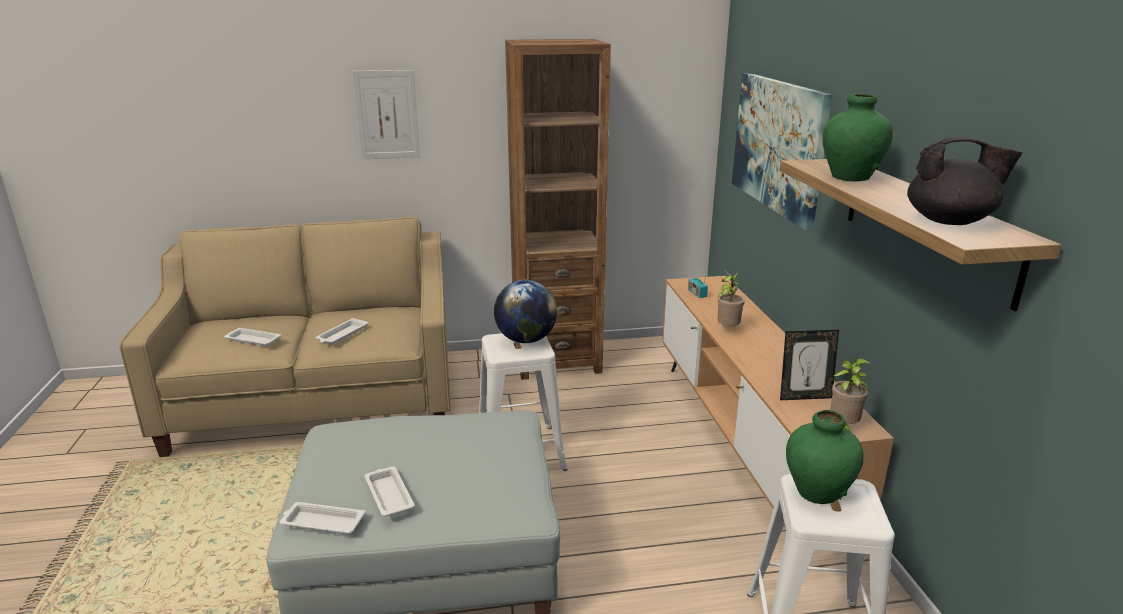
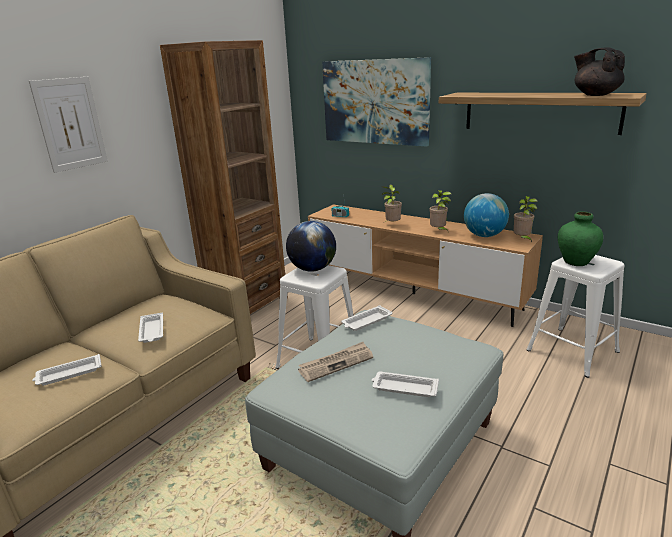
camera: 45 degrees left, 0 degrees up
(322, 522) = (400, 429): white tray -> white tray (366, 321)
(393, 440) = (336, 363): none -> newspaper
(761, 363) = (438, 231): none -> potted plant
(804, 397) = (484, 235): picture frame -> globe
(850, 177) = (496, 94): green vase -> none
(950, 221) = (595, 95): black teapot -> black teapot turned 90 degrees counterclockwise

